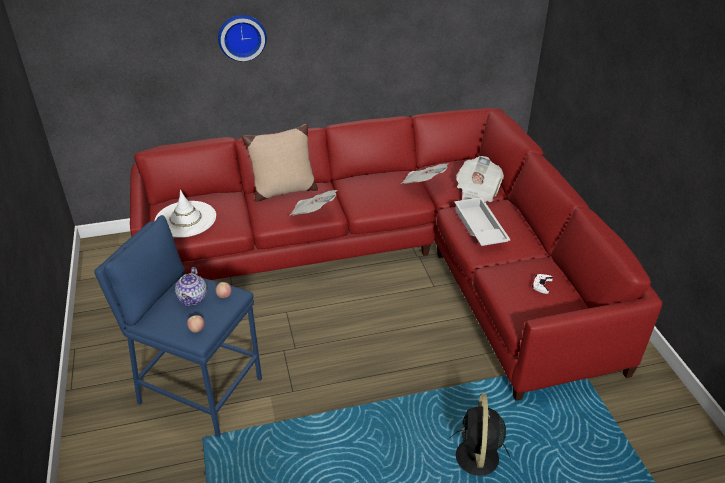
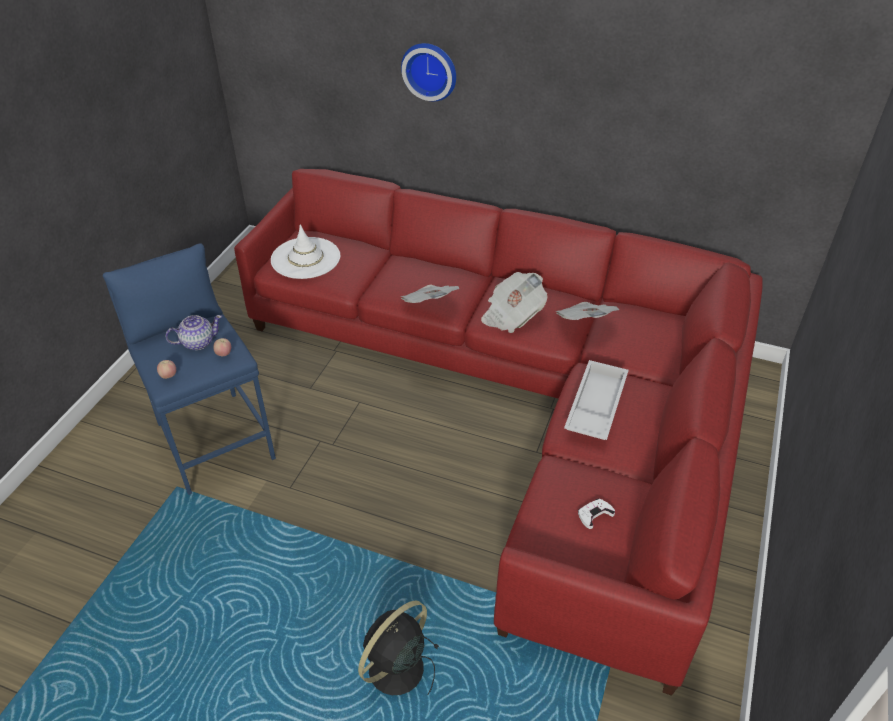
camera: 35 degrees right, 5 degrees up
(193, 298) = (197, 342): teapot -> teapot turned 150 degrees counterclockwise
(283, 191) = (426, 266): beige pillow -> none
(476, 192) = (641, 361): newspaper -> newspaper (512, 315)

